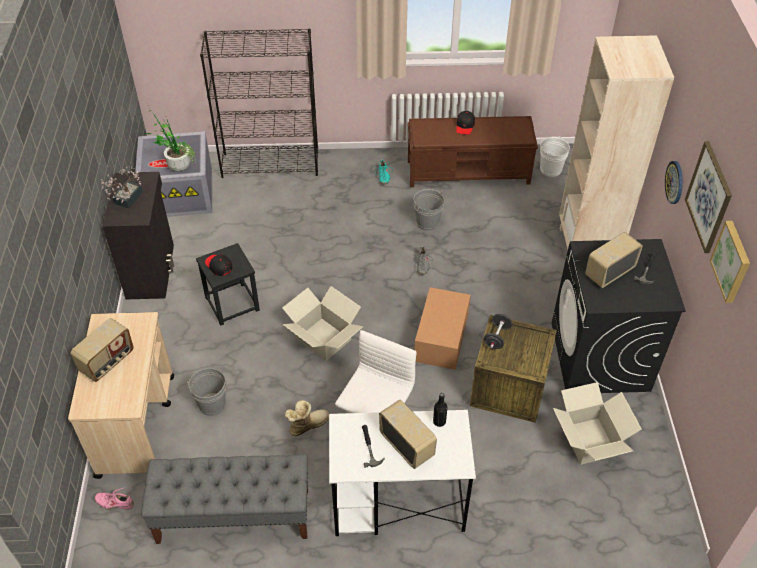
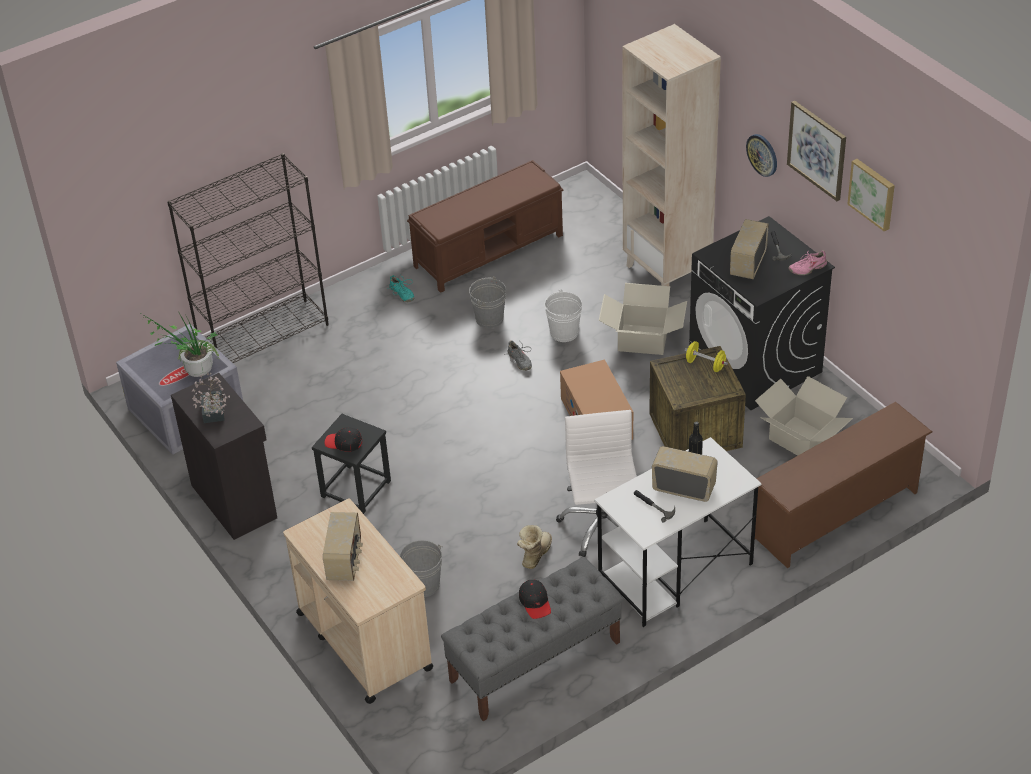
camera: 30 degrees left, 5 degrees down
(115, 502) = (409, 712): pink shoe -> pink shoe (807, 268)
(324, 339) = (482, 474): cardboard box -> cardboard box (642, 339)
(465, 126) = (474, 198): black cap -> black cap (535, 602)
(497, 337) = (673, 377): black dumbbell -> none
(531, 340) = (705, 364): none -> yellow dumbbell
(550, 169) = (571, 211): white bucket -> white bucket (564, 332)
(568, 529) = (836, 516): none -> brown shoe rack

